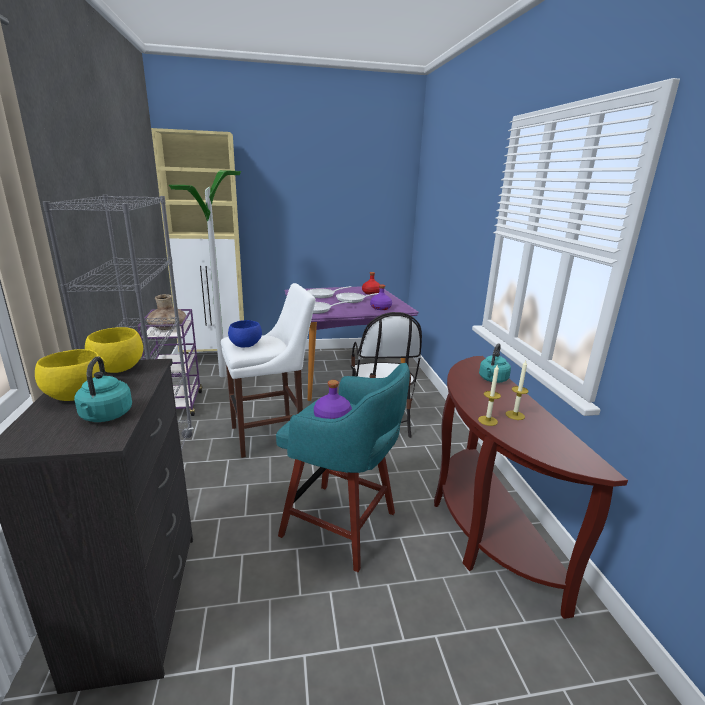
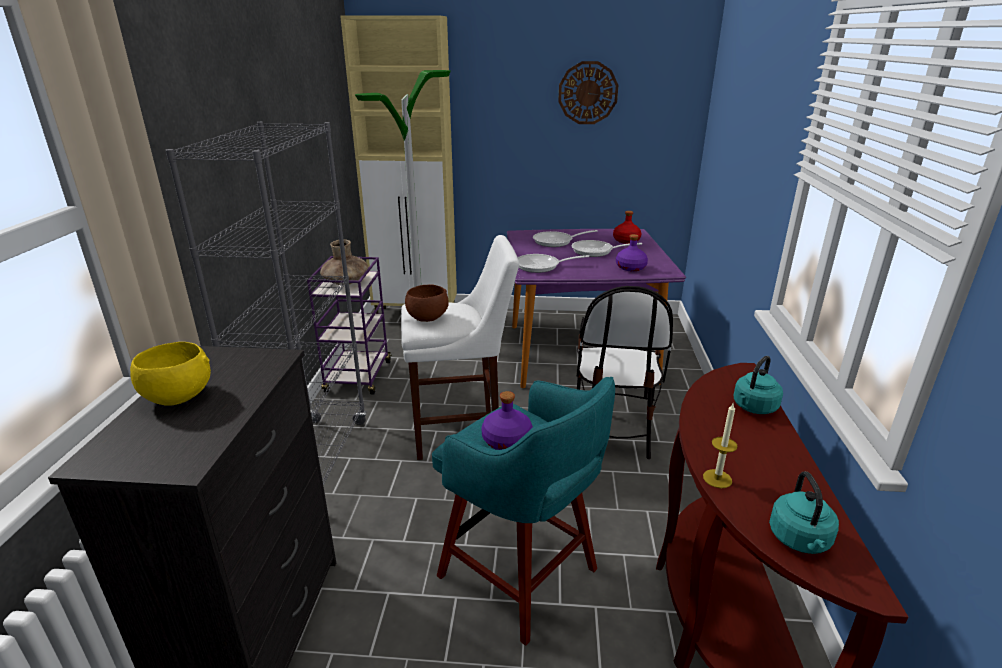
camera: 15 degrees right, 5 degrees up
(105, 416) = (197, 432): turquoise kettle -> turquoise kettle (800, 540)
(119, 368) = (239, 360): yellow bowl -> none
(245, 345) = (426, 318): blue bowl -> brown bowl
(336, 192) = (588, 93): none -> wall clock
(515, 415) = (764, 474): candle -> none

